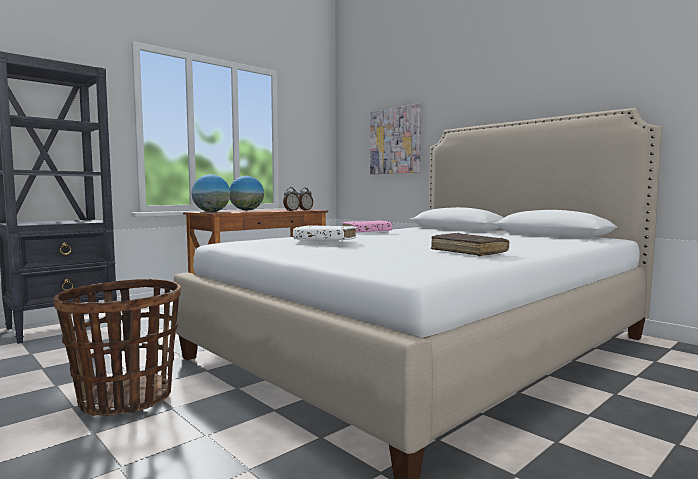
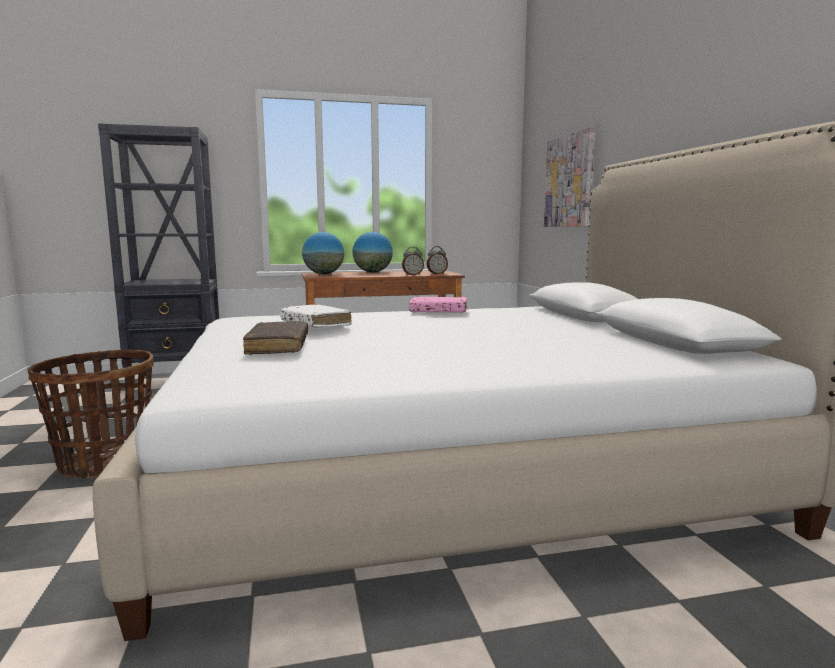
camera: 30 degrees right, 5 degrees up
(468, 252) = (398, 363): brown book -> brown book (278, 346)

